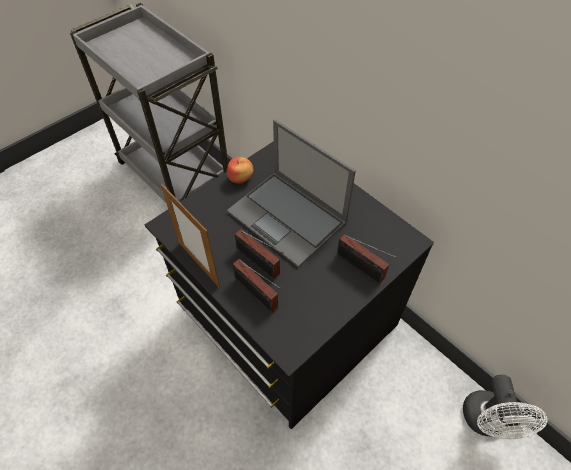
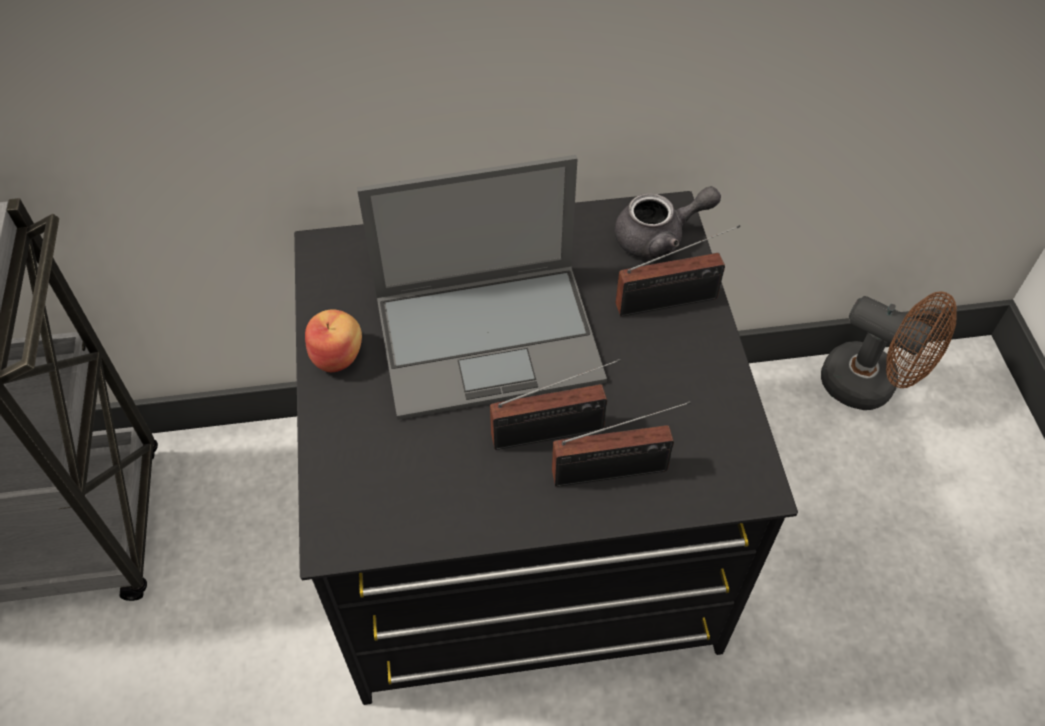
camera: 55 degrees left, 0 degrees up
(198, 264) = (479, 528): picture frame -> none
(393, 245) = (659, 237): none -> grey teapot
(486, 422) = (870, 386): white fan -> brown fan

